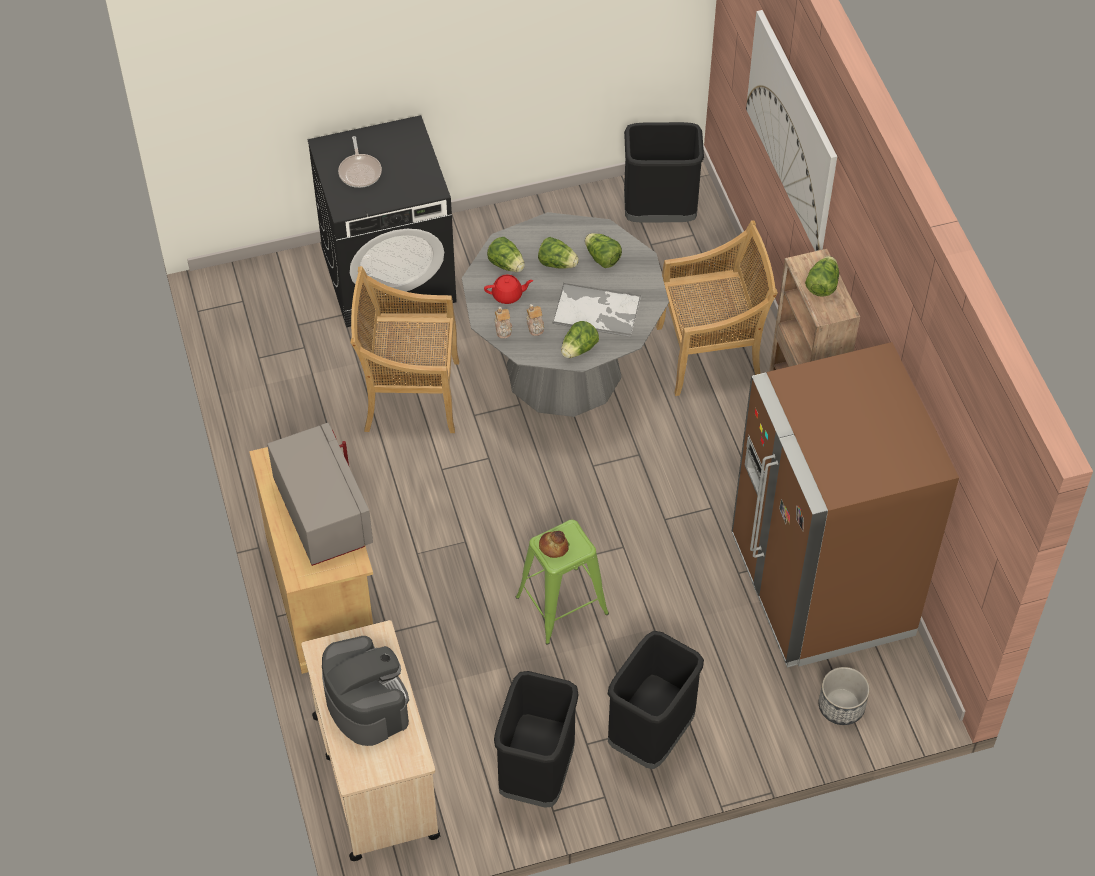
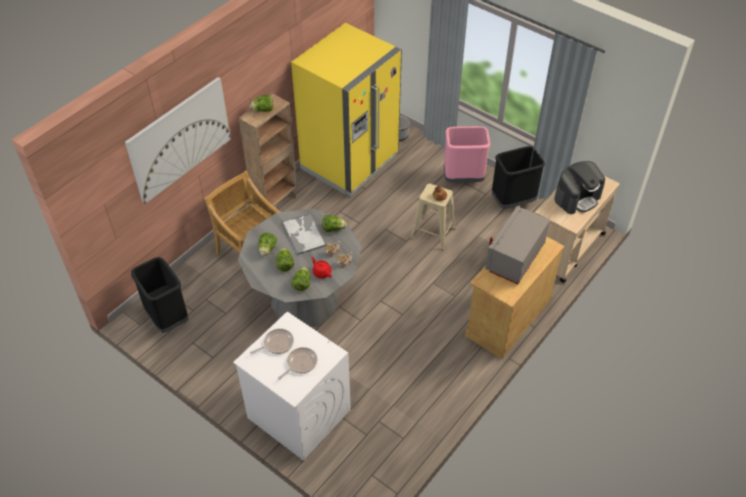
camera: 125 degrees left, 5 degrees down
(366, 703) = (577, 198): coffee machine -> coffee machine turned 150 degrees counterclockwise
(389, 275) = (298, 413): black washing machine -> white washing machine
(409, 164) = (277, 344): none -> frying pan
(409, 395) = (371, 353): beige chair -> none
(562, 605) = (432, 233): green stool -> beige stool
(651, 735) = (463, 178): black trash can -> pink trash can
(821, 587) = (350, 162): brown fridge -> yellow fridge

